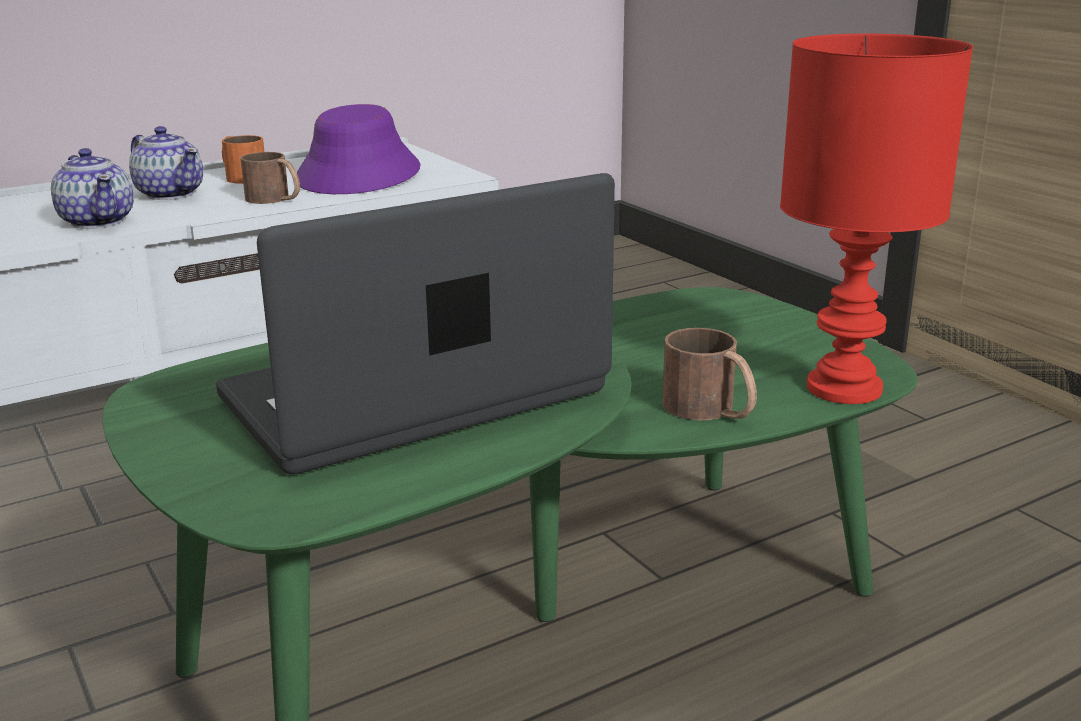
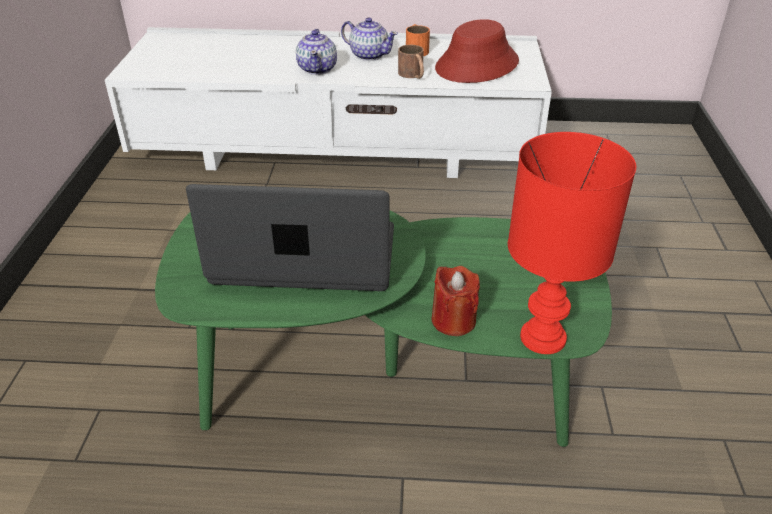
camera: 35 degrees right, 15 degrees up
(170, 194) = (369, 55): teapot -> teapot turned 45 degrees counterclockwise
(359, 175) = (477, 65): purple hat -> red hat
(711, 411) = (453, 321): brown mug -> red candle

